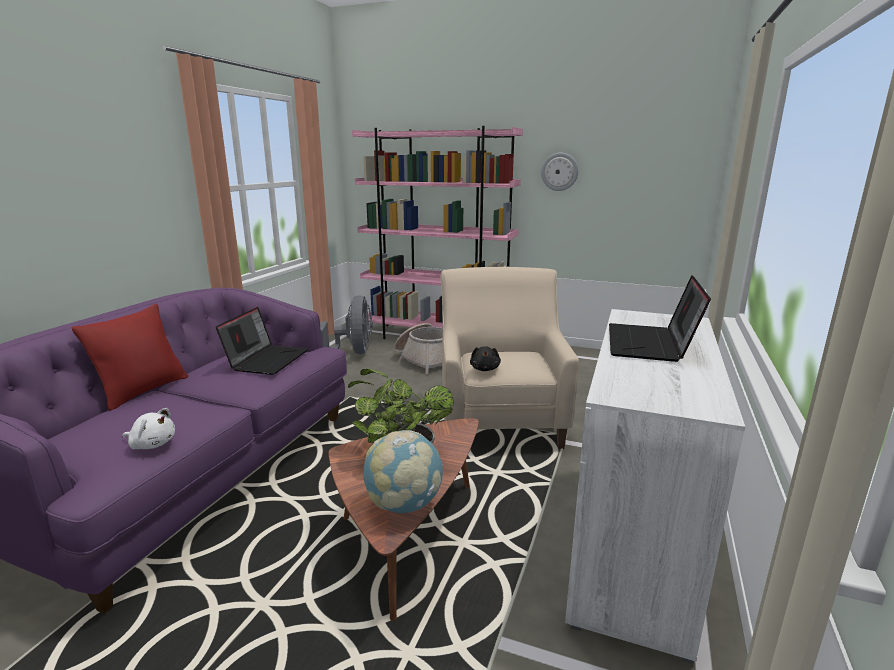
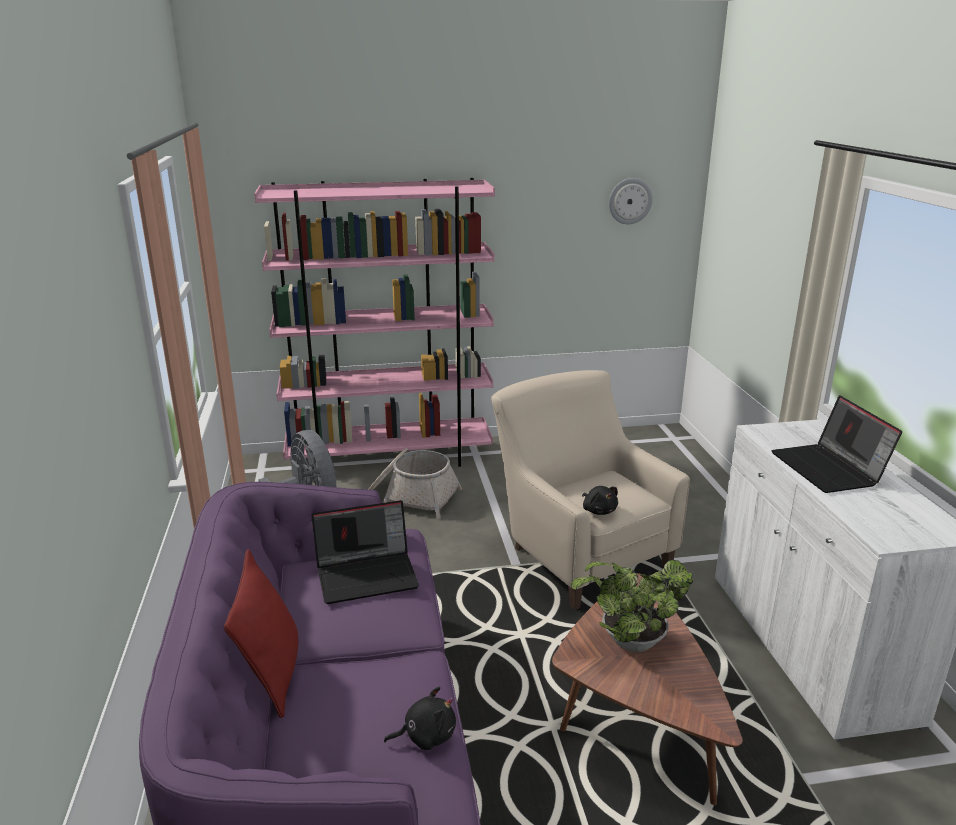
camera: 30 degrees left, 5 degrees up
(152, 444) = (426, 735): white plush toy -> black plush toy
(267, 359) = (368, 574): laptop -> laptop turned 90 degrees clockwise
(404, 504) = (696, 692): globe -> none
(559, 171) = (529, 229): wall clock -> wall clock (630, 201)

